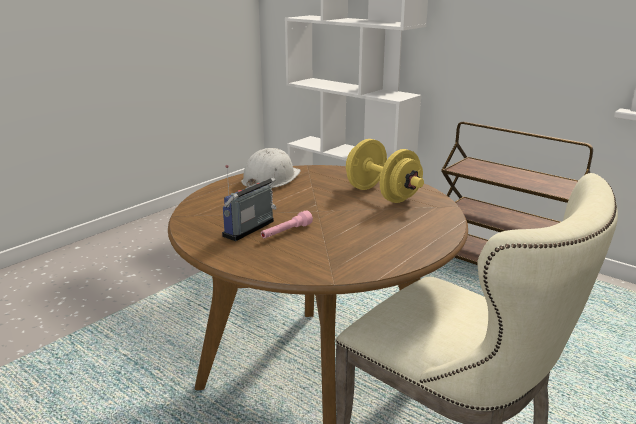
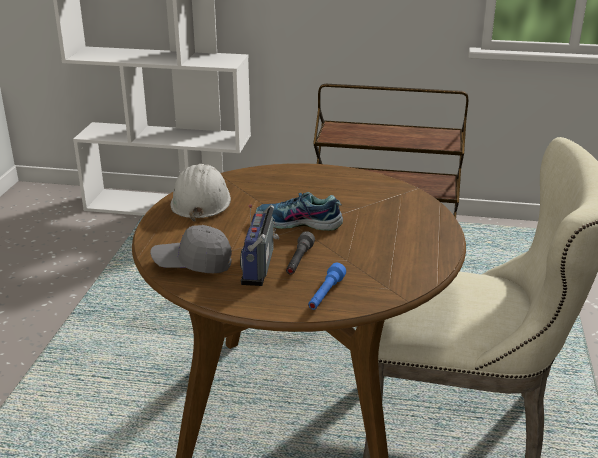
camera: 30 degrees left, 5 degrees up
(208, 215) = (193, 264): none -> grey cap
(274, 260) = (325, 294): none -> blue flashlight
(286, 232) = (299, 261): pink flashlight -> grey flashlight
(321, 208) = (299, 223): none -> shoe
(382, 194) = (337, 192): yellow dumbbell -> none

